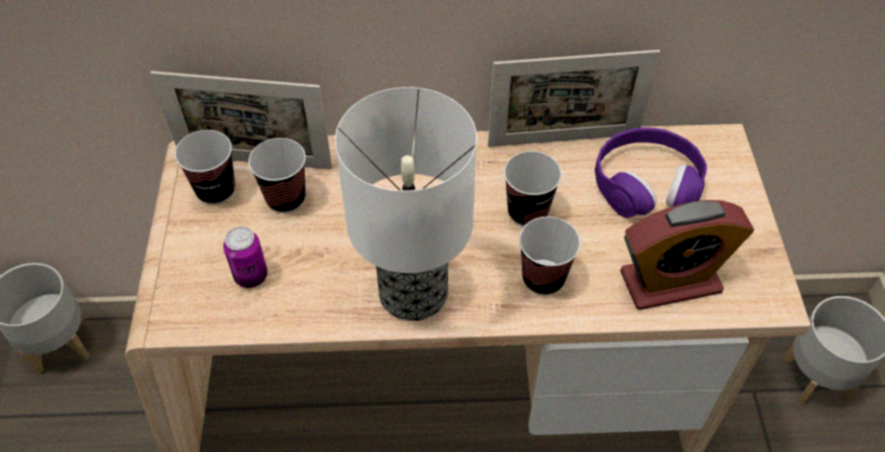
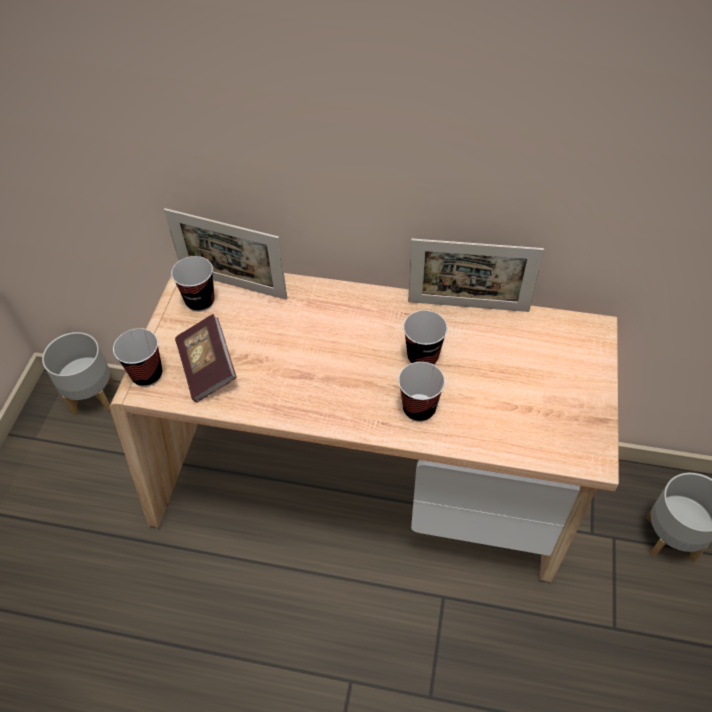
camera: 15 degrees right, 0 degrees up
(251, 276) = (208, 368): can -> book
(286, 198) = (247, 316): cup -> cup (147, 374)
(412, 291) = (319, 400): table lamp -> none
(646, 183) = (522, 350): purple headphones -> none
(670, 282) = (516, 429): alarm clock -> none

